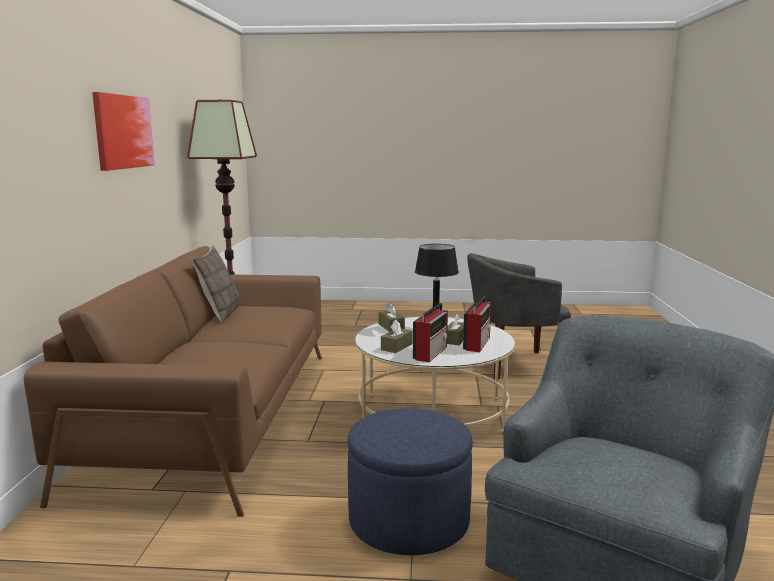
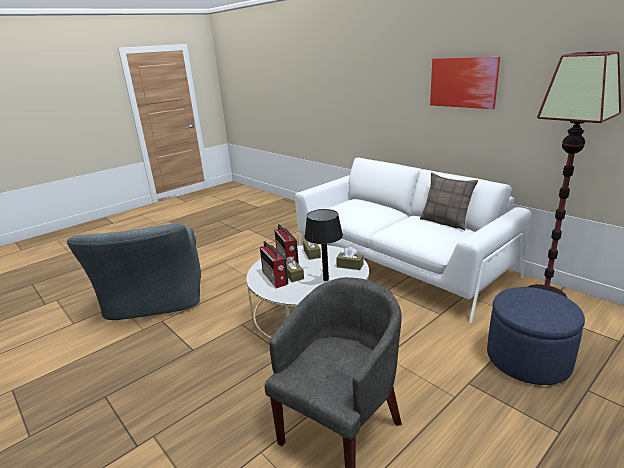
camera: 135 degrees right, 10 degrees up
(216, 414) = (399, 261): brown sofa -> white sofa
(409, 521) = (243, 273): blue ottoman -> blue ottoman (528, 359)

